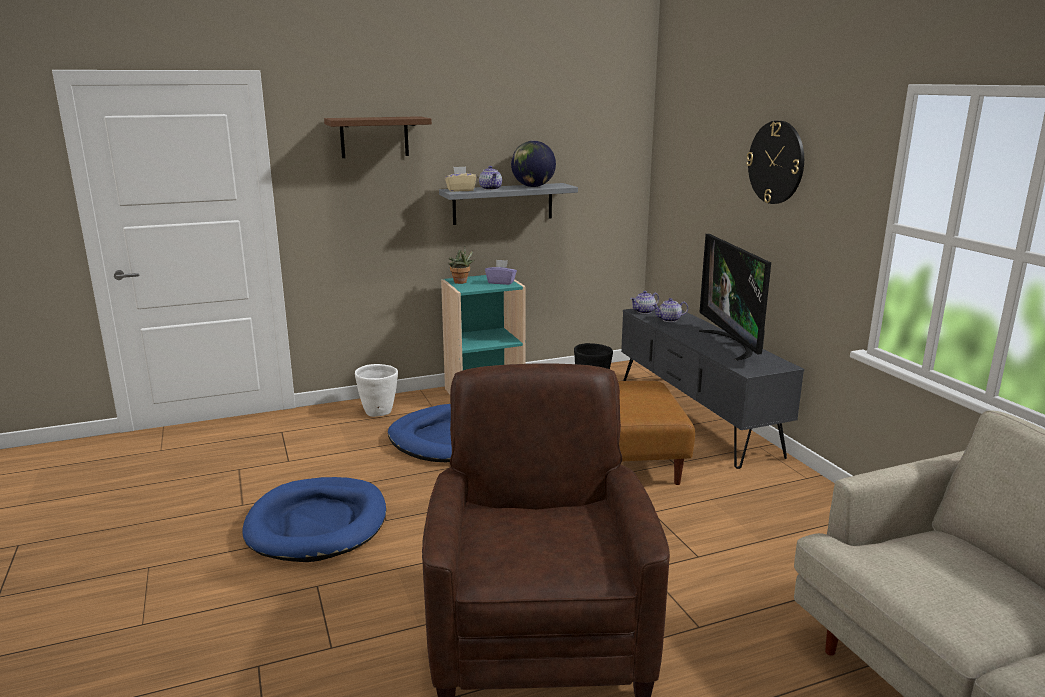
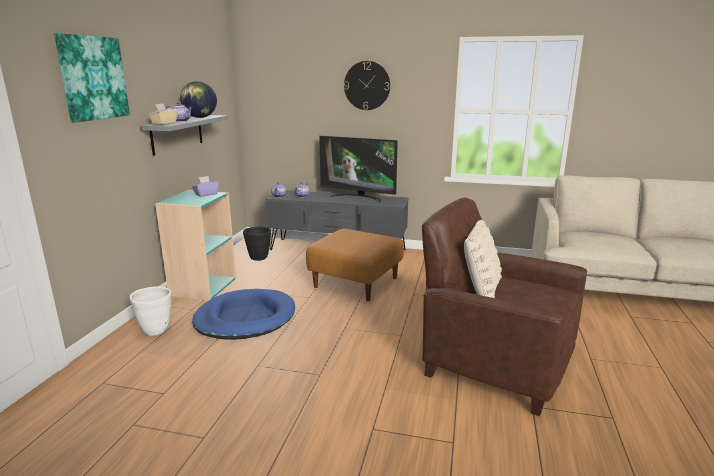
camera: 55 degrees left, 0 degrees up
(317, 524) = (288, 405): blue dog bed -> none
(374, 137) = (93, 78): brown shelf -> picture
(461, 282) = (179, 201): potted plant -> none
(527, 510) = (480, 291): none -> beige pillow

